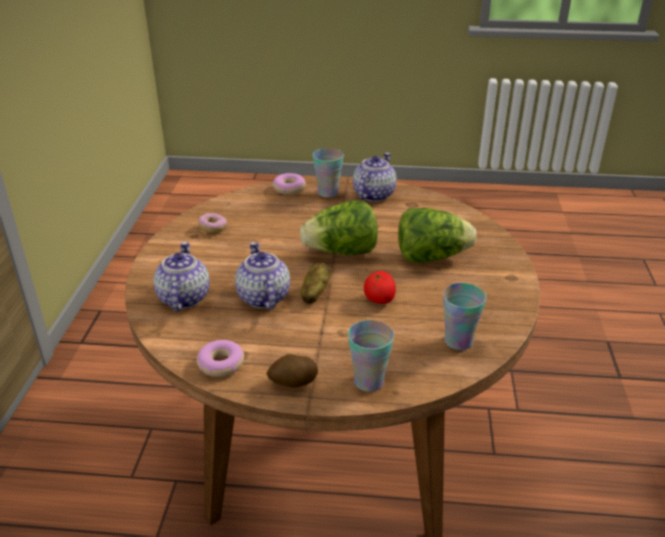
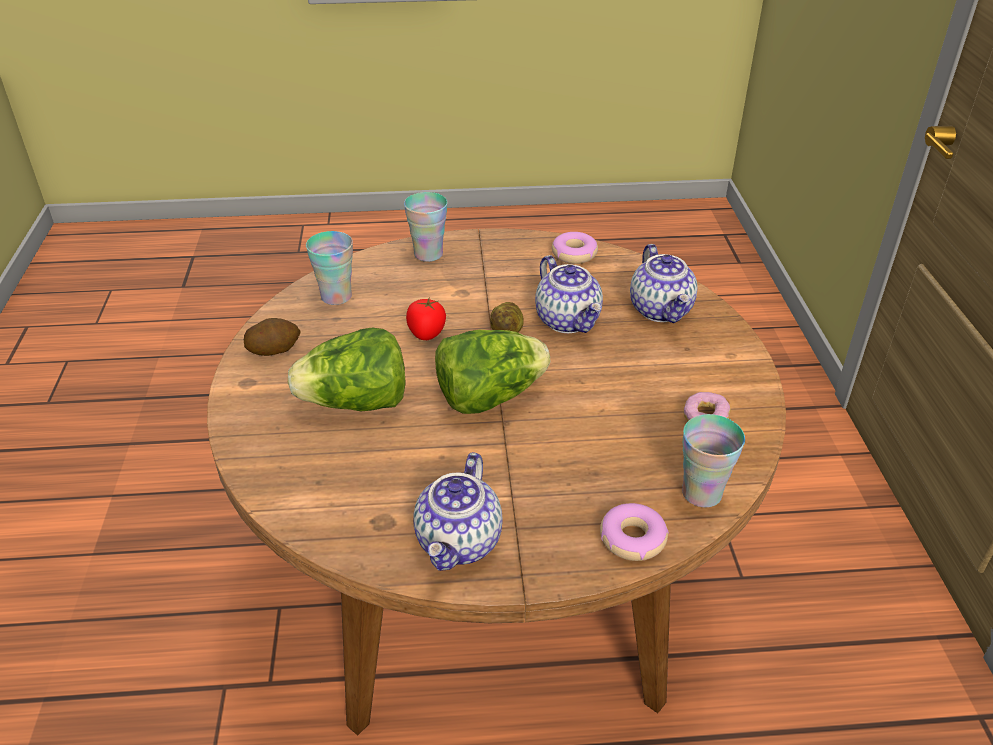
camera: 170 degrees right, 5 degrees up
(293, 382) = (499, 247): potato -> potato (274, 349)
(328, 193) = (551, 535): cup -> cup (701, 493)

